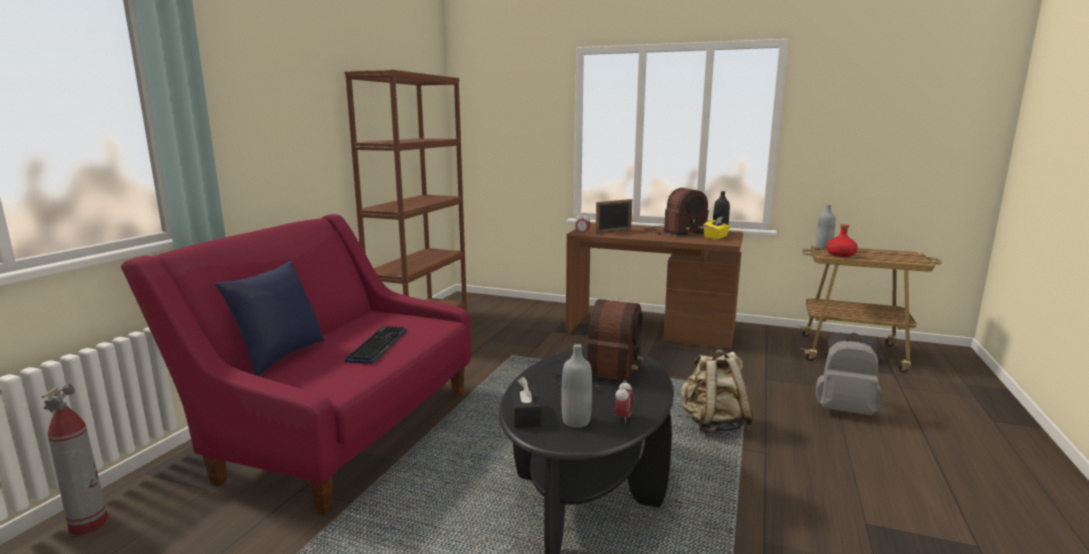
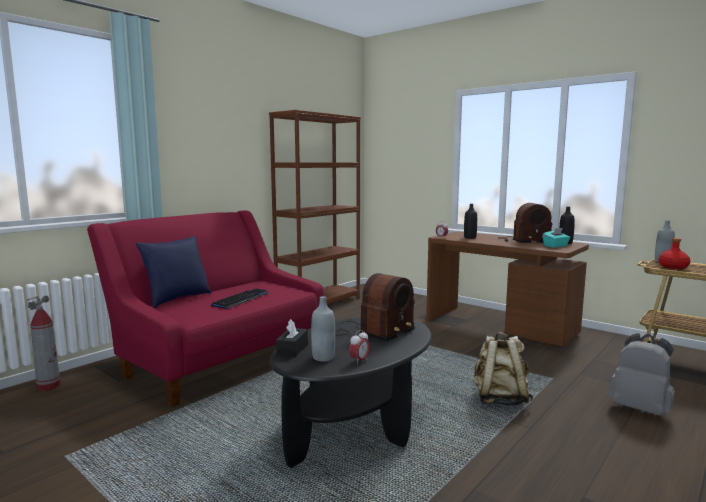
camera: 20 degrees right, 5 degrees down
(613, 231) = (470, 237): picture frame -> black bottle
(716, 237) = (555, 246): yellow tissue box -> turquoise tissue box

